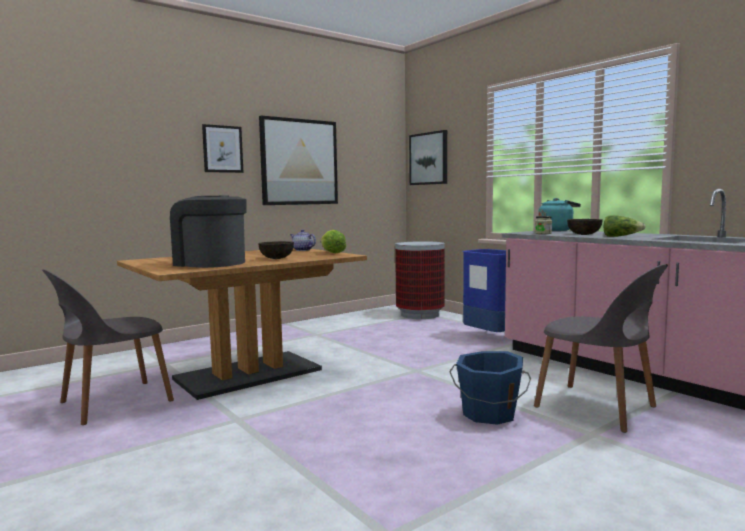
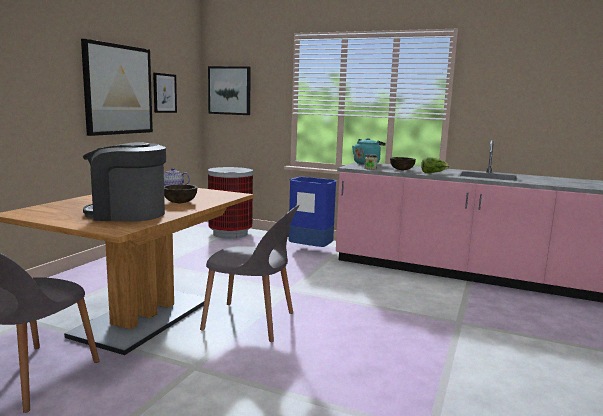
camera: 30 degrees left, 5 degrees up
(222, 149) = (46, 74): picture -> picture (164, 93)
(332, 252) = (212, 191): lettuce -> none
(489, 414) = (383, 319): blue bucket -> none
(598, 408) = (442, 301): grey chair -> grey chair (251, 322)

